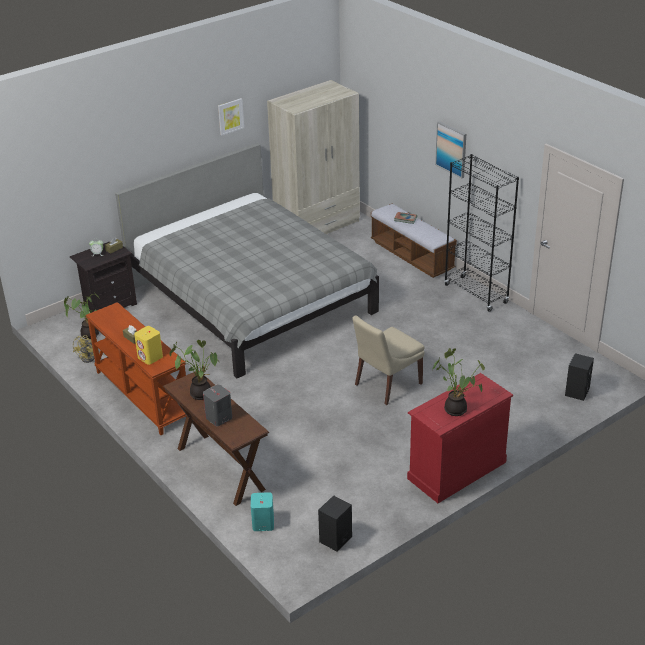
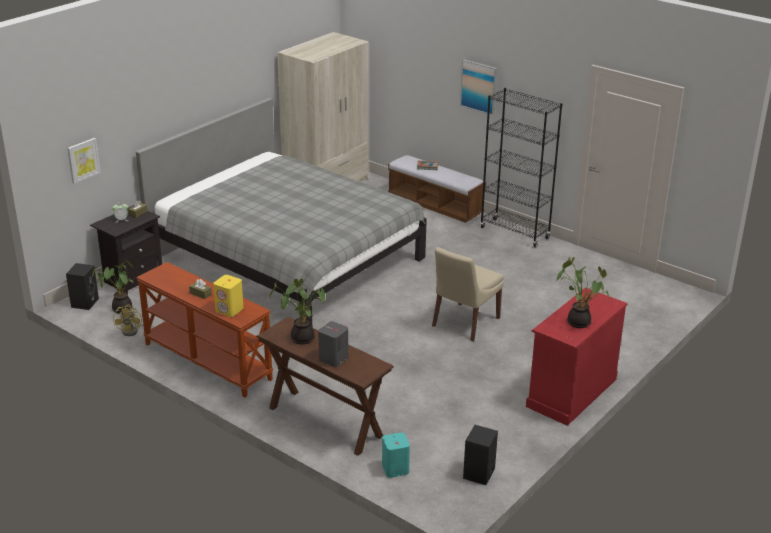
camera: 15 degrees left, 5 degrees down
(230, 116) = (243, 69): picture -> picture (83, 160)
(576, 391) = (652, 308): black speaker -> black speaker (84, 302)

